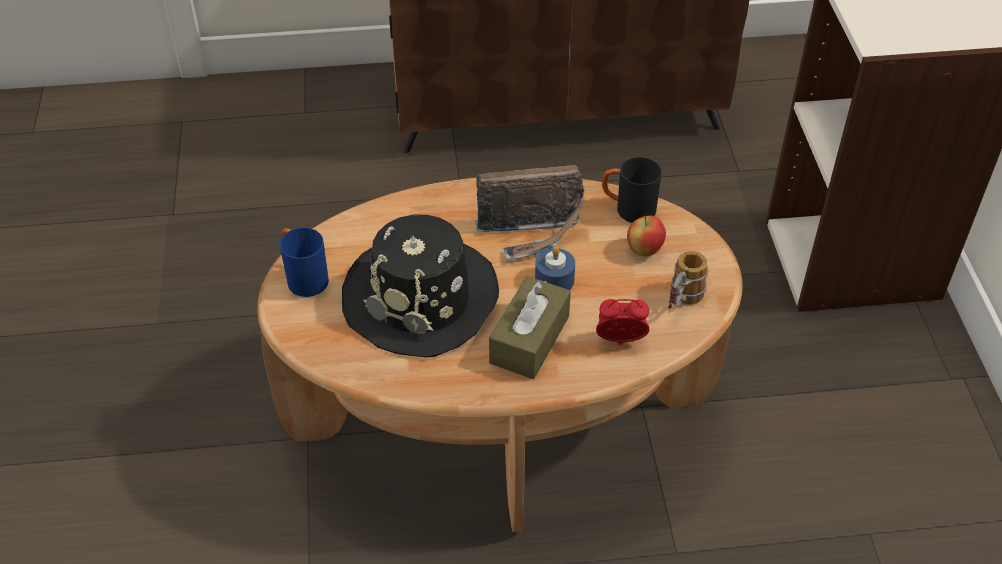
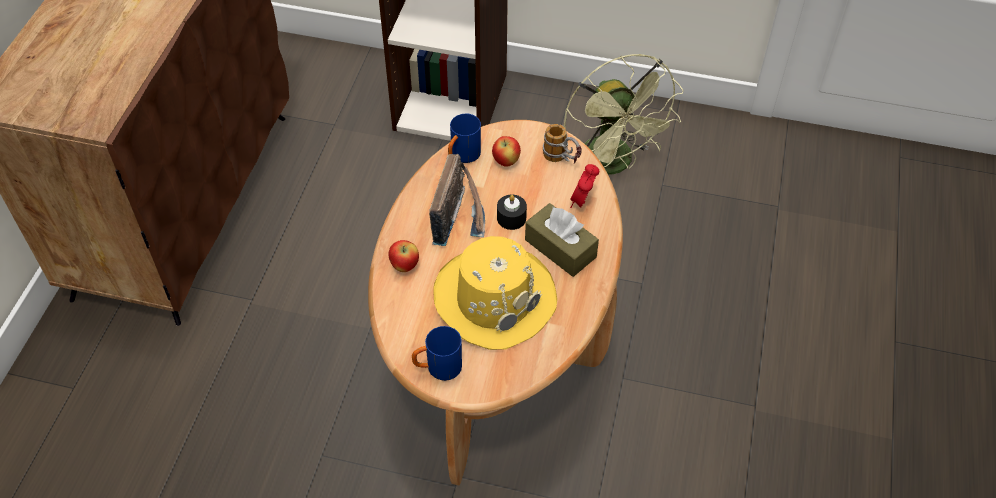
camera: 70 degrees left, 5 degrees up
(422, 298) = (494, 298): black hat -> yellow hat
(435, 209) = (404, 266): none -> apple
(554, 280) = (511, 218): blue candle -> black candle
(628, 209) = (462, 157): black mug -> blue mug
(867, 463) = (614, 164): none -> green fan

